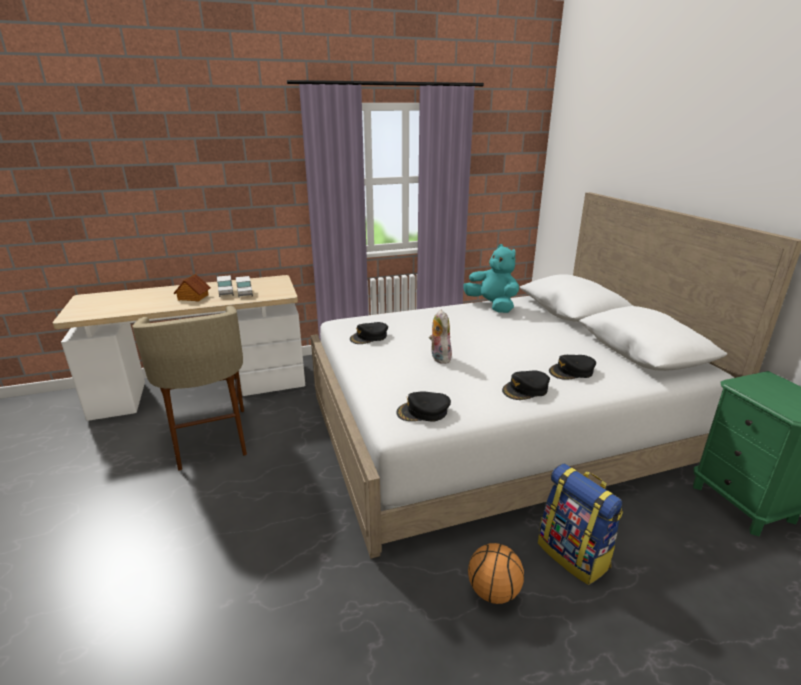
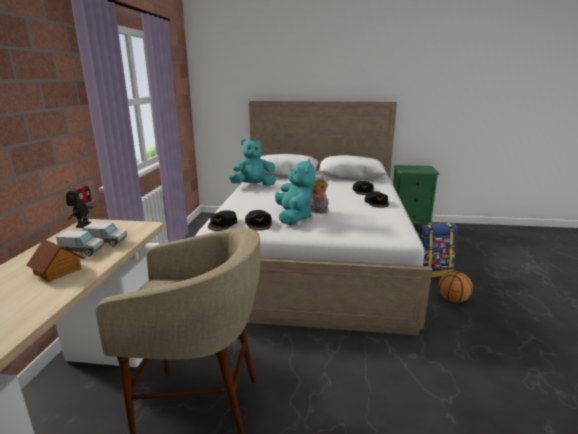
camera: 65 degrees left, 5 degrees down
(274, 278) = (84, 225): none -> toy robot
(403, 349) = (294, 218): none -> turquoise plush toy
(423, 412) = (388, 228): black cap -> black cap (223, 224)

